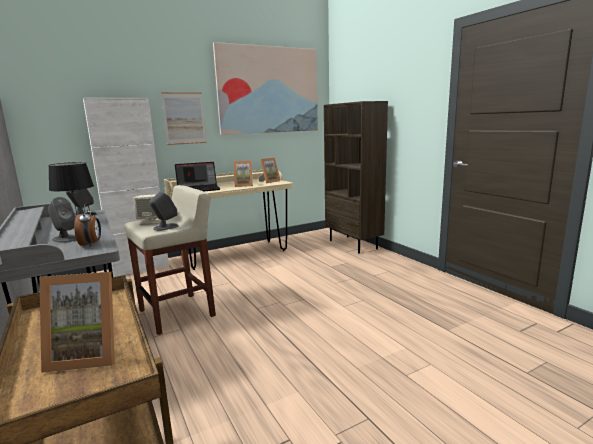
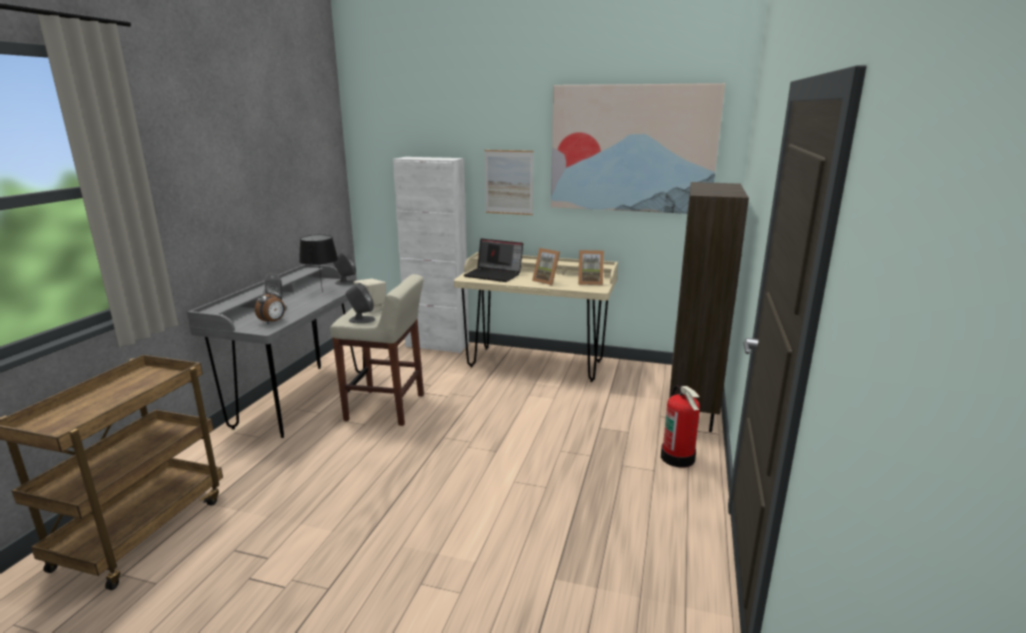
camera: 45 degrees right, 5 degrees up
(88, 354) = (96, 410): picture frame -> none
(387, 262) = (678, 458): none -> fire extinguisher

